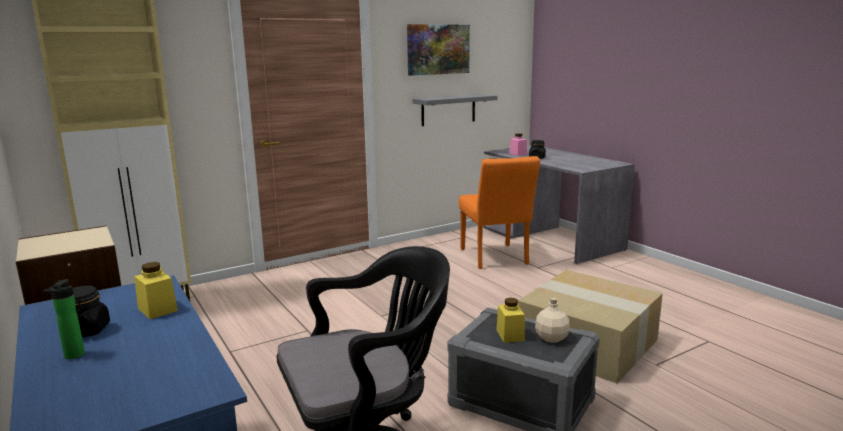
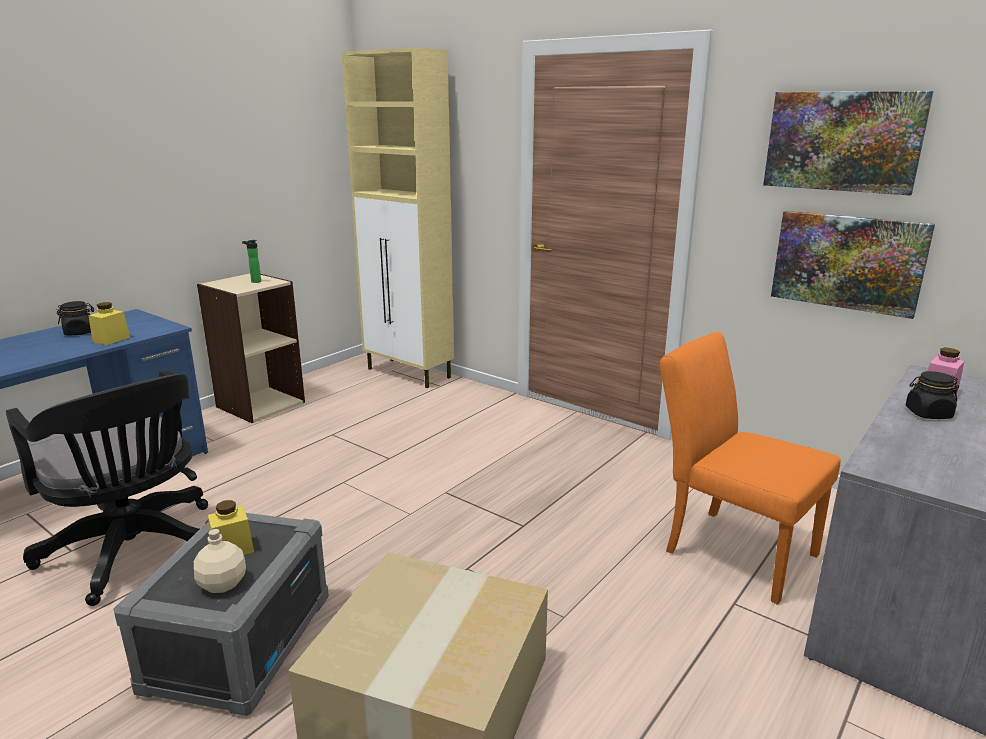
camera: 70 degrees right, 5 degrees up
(72, 356) = (36, 339): bottle -> bottle (254, 281)
(448, 110) = (847, 262): grey shelf -> picture
(496, 258) = (730, 548): orange chair -> orange chair turned 75 degrees clockwise

